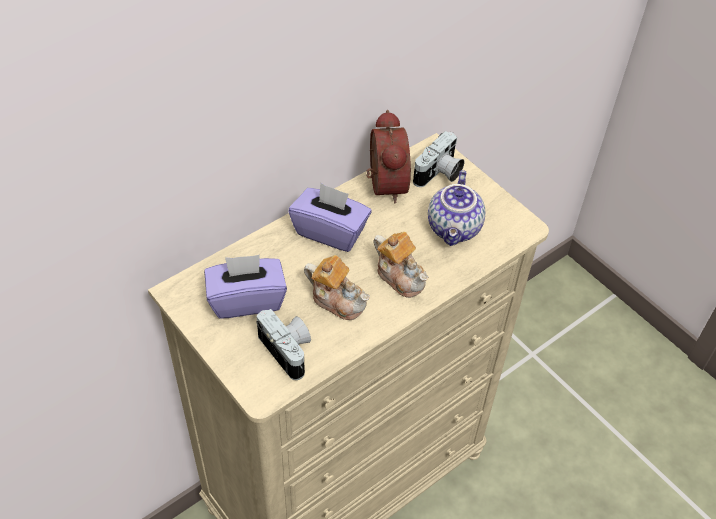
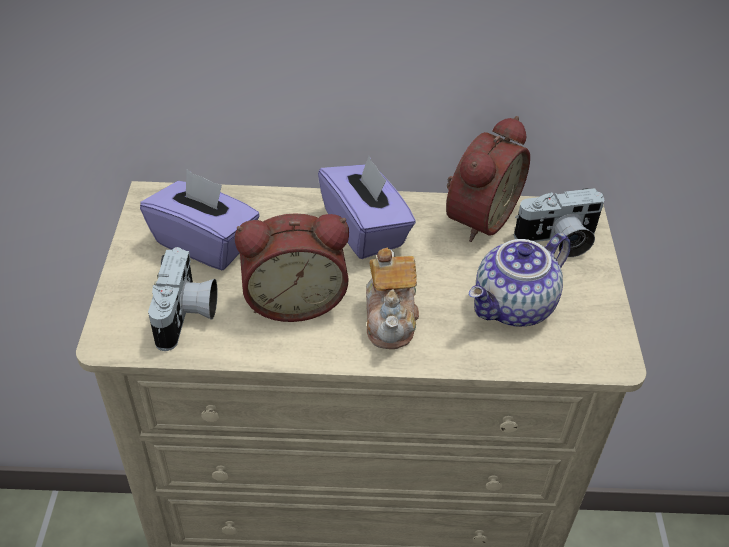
camera: 40 degrees right, 5 degrees down
(337, 300) = (294, 299): teapot -> alarm clock

